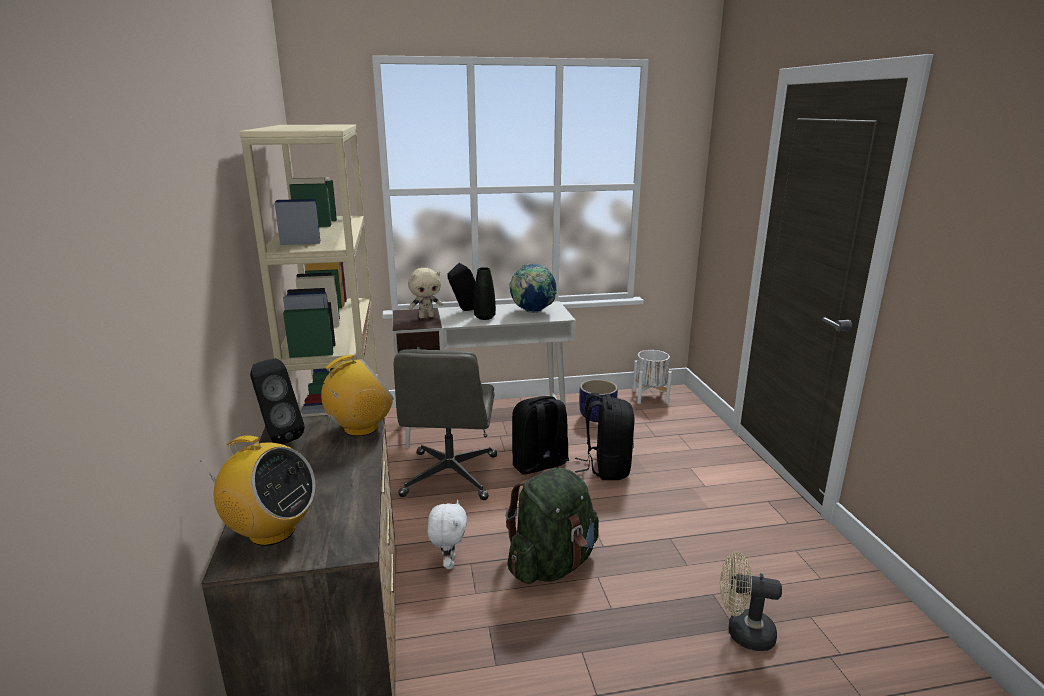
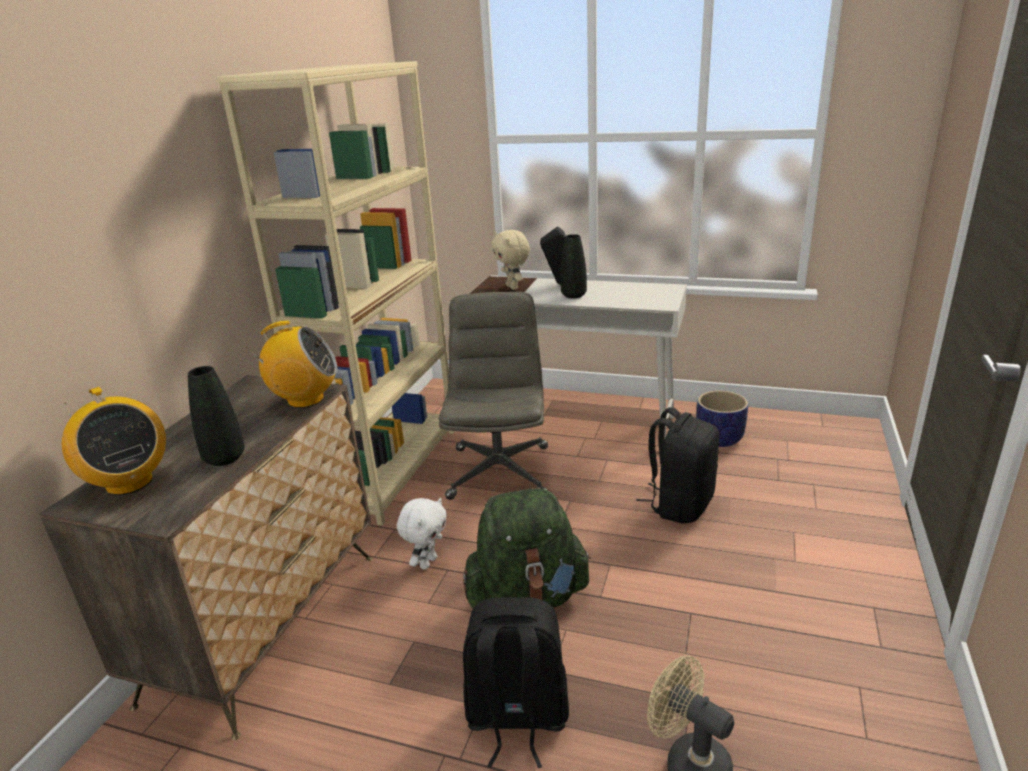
camera: 30 degrees right, 5 degrees up
(278, 437) = (234, 394): black speaker -> none
(346, 489) = (224, 458): none -> black vase
(426, 317) = (513, 287): beige plush toy -> beige plush toy turned 60 degrees clockwise
(450, 476) = (499, 471): grey office chair -> grey office chair turned 150 degrees clockwise
(532, 312) = (636, 295): globe -> none
(540, 467) = (602, 484): black backpack -> black backpack (516, 718)
(650, 396) = (813, 426): white planter -> none

